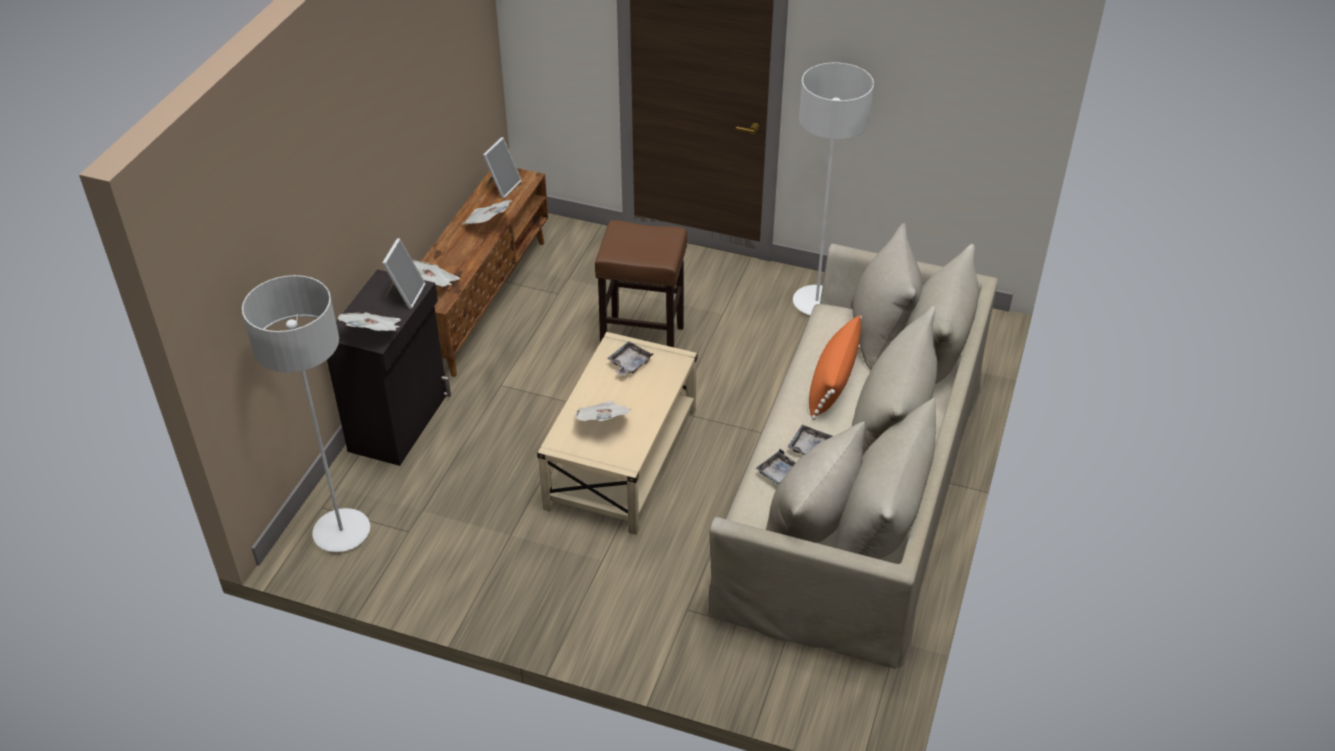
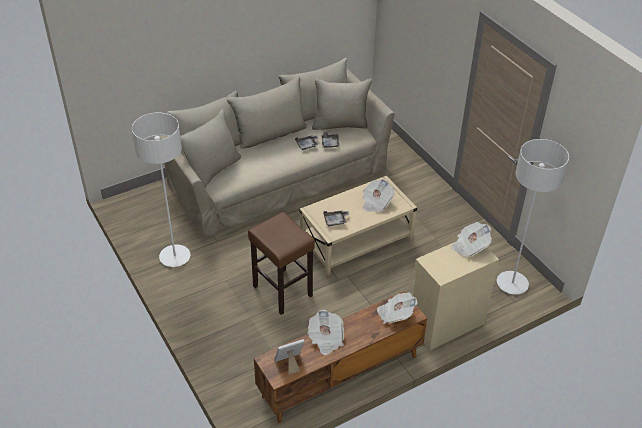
camera: 140 degrees left, 0 degrees up
(400, 422) = (445, 324): black cabinet -> beige cabinet
(405, 294) = (437, 260): picture frame -> none
(832, 383) = (263, 161): orange pillow -> none

